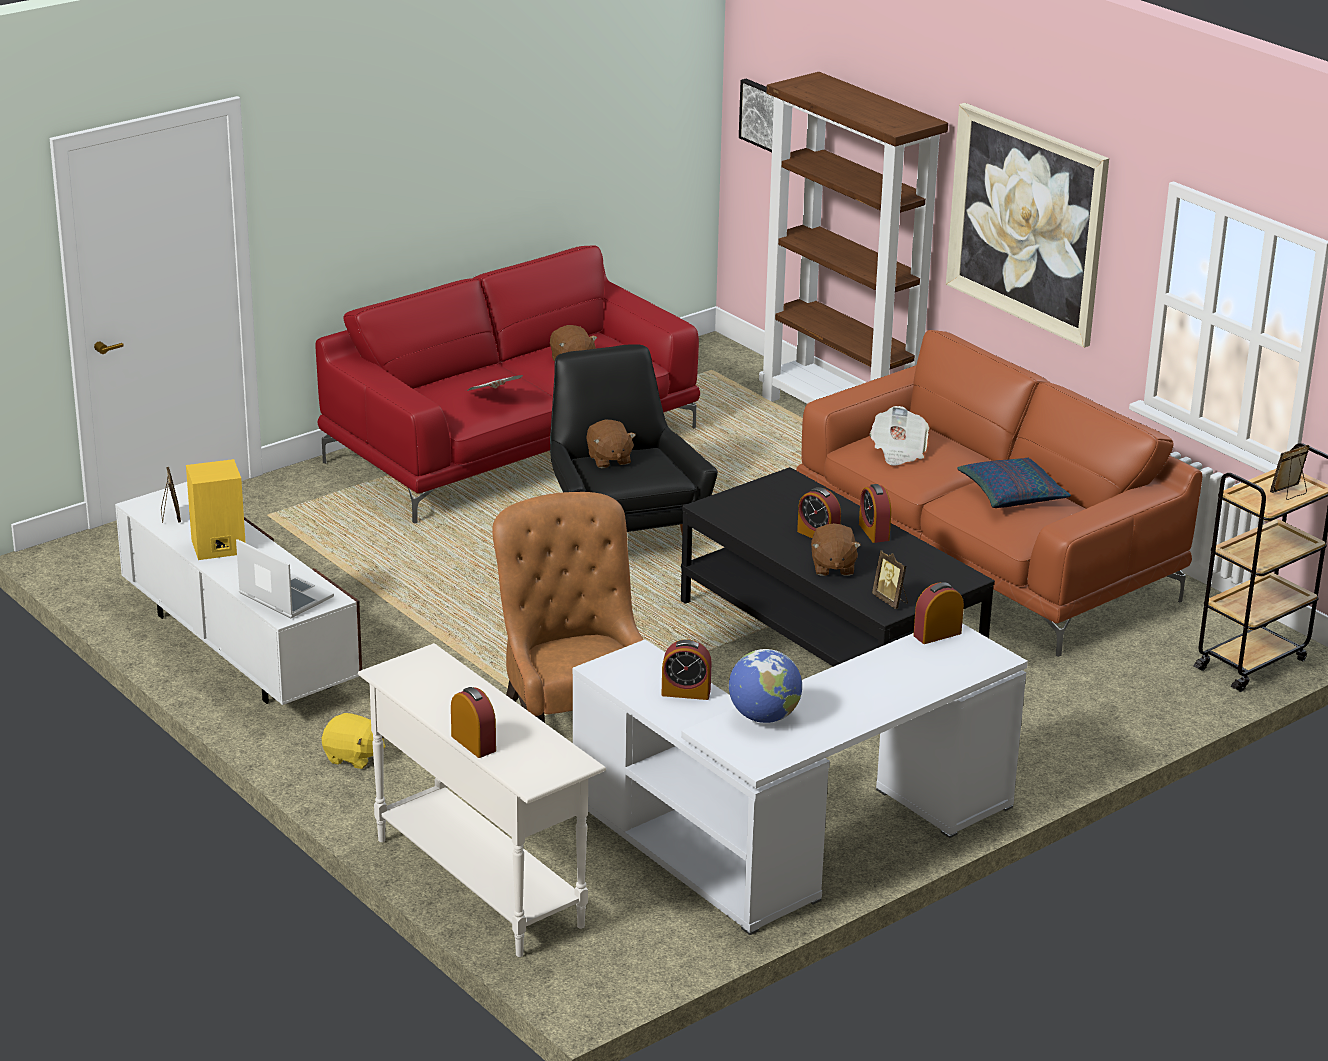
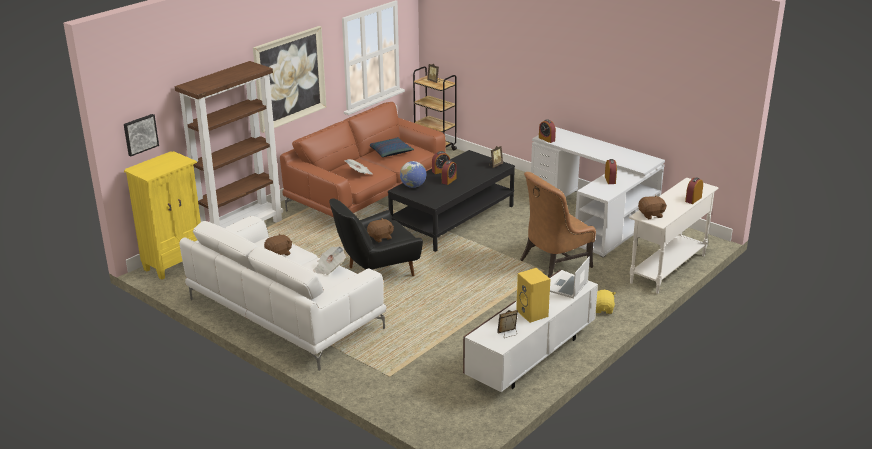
camera: 100 degrees left, 0 degrees up
(513, 445) = (285, 313): red sofa -> white sofa
(724, 363) = (174, 265): none -> yellow cabinet
(764, 717) = (624, 161): globe -> globe (413, 186)
(832, 567) = (474, 176): brown plush toy -> brown plush toy (651, 215)

